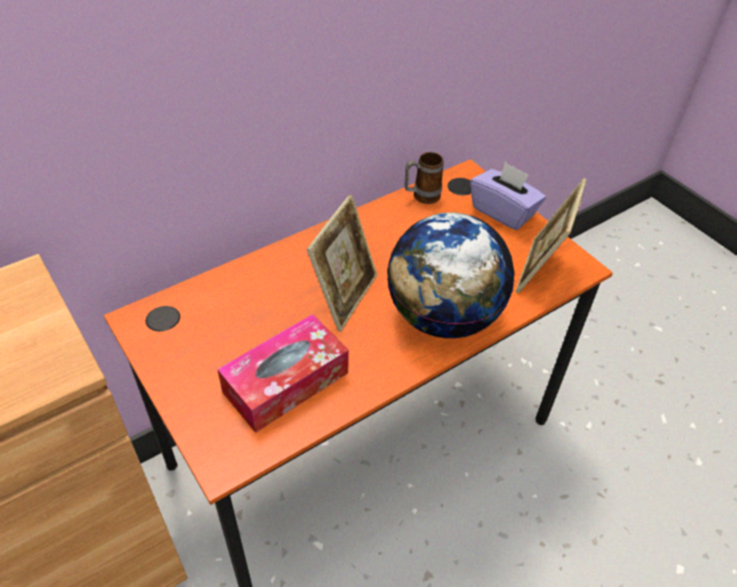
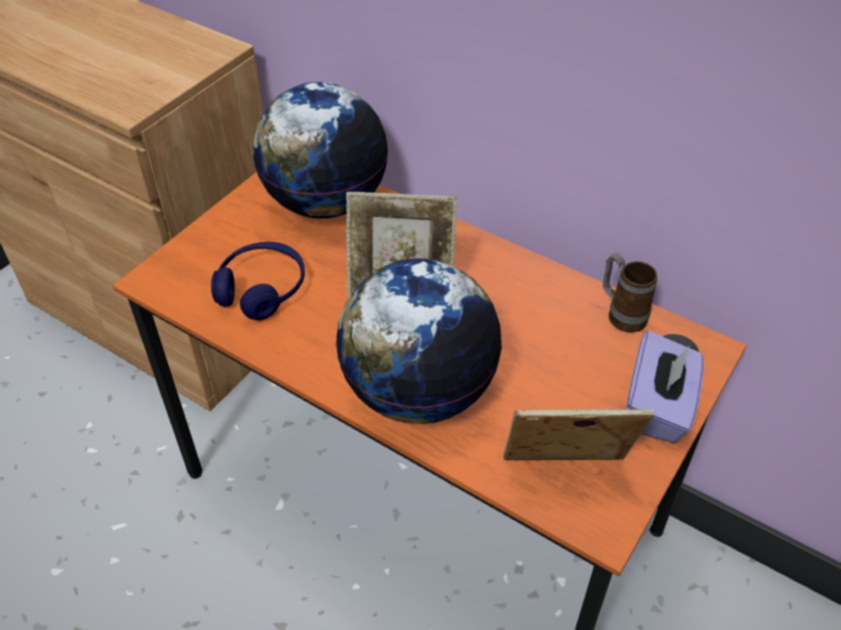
camera: 70 degrees right, 0 degrees up
(204, 311) = (325, 202): none -> globe
(286, 382) = (261, 289): tissue box -> blue headphones

